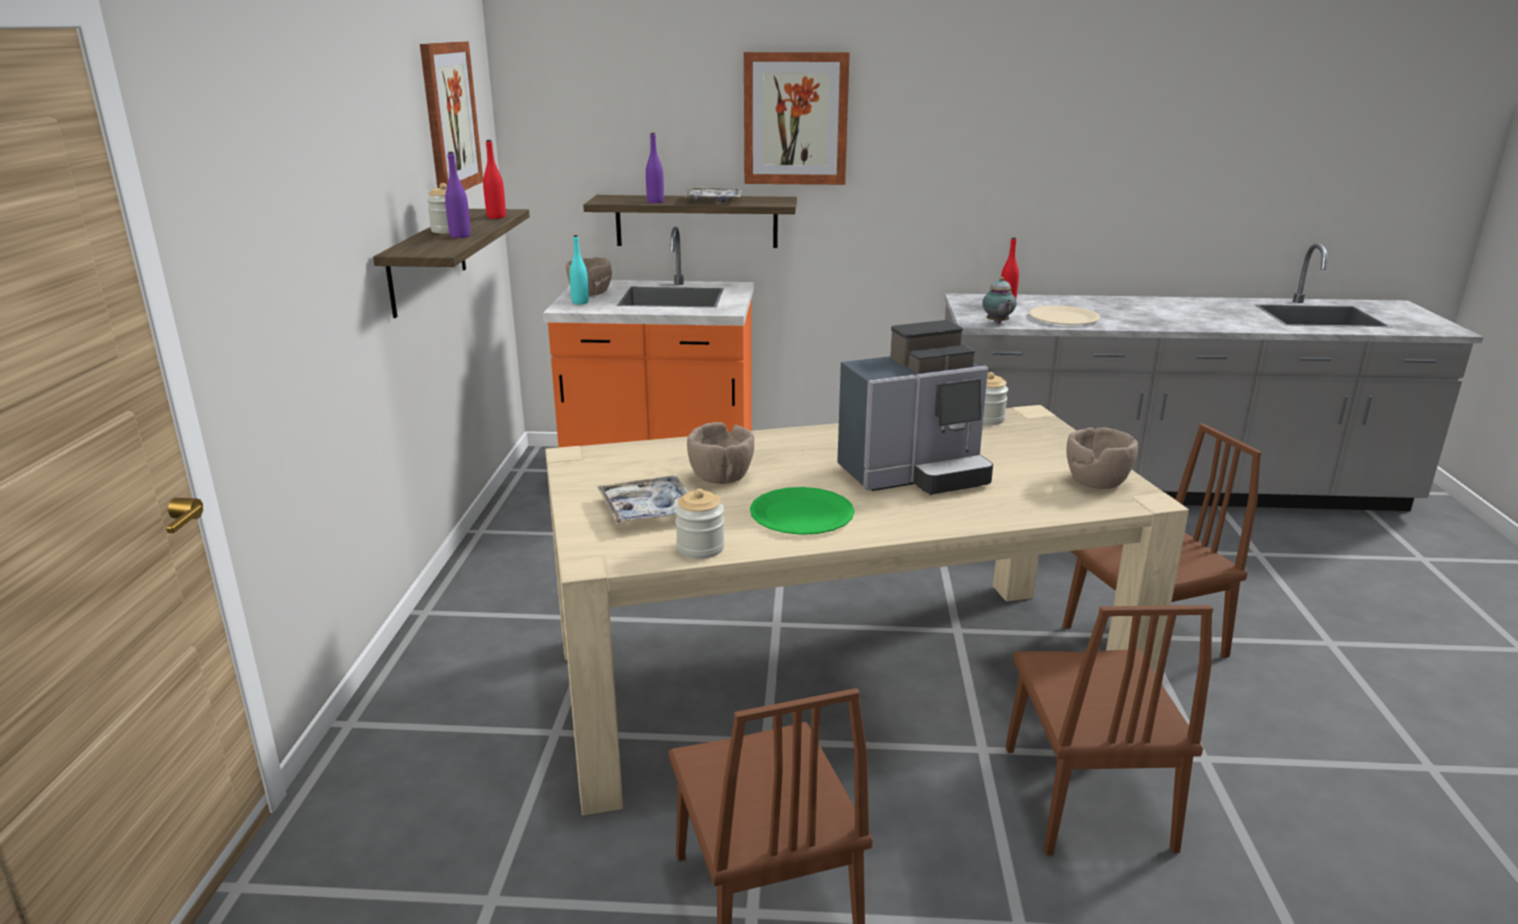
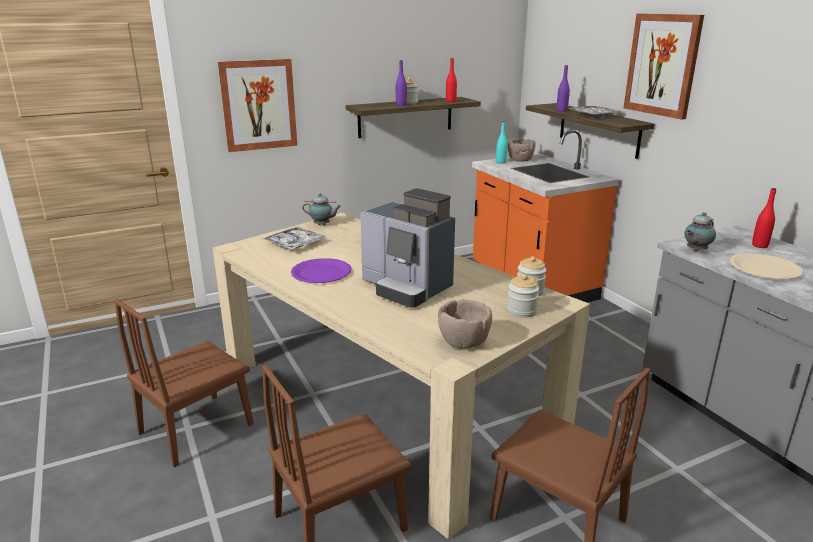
camera: 60 degrees right, 0 degrees up
(450, 118) = (457, 45): picture -> picture (258, 105)
(587, 473) = (323, 225): none -> teapot
(700, 548) = (263, 262): jar -> jar (521, 311)
(720, 477) = (347, 248): brown bowl -> none
(802, 514) = (321, 273): green plate -> purple plate

